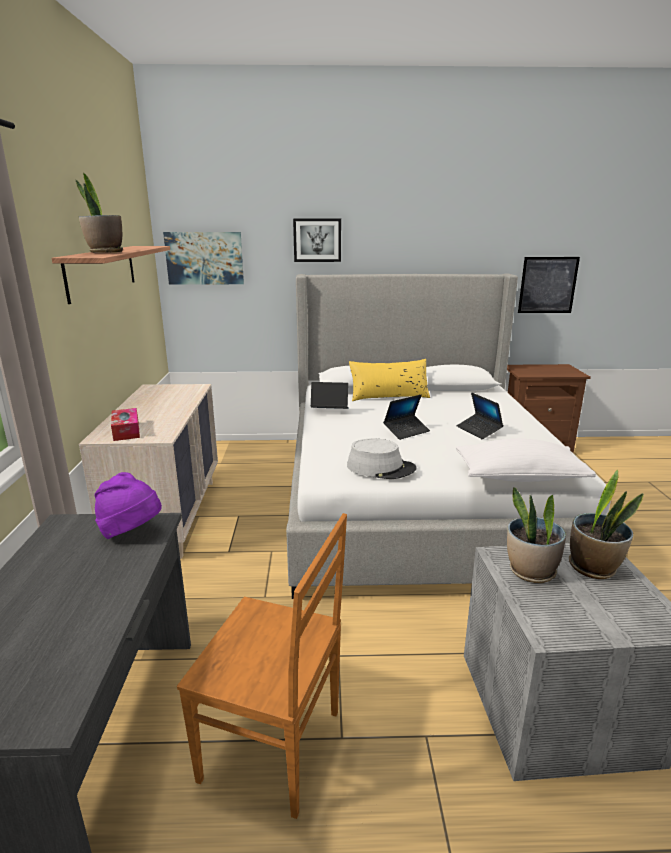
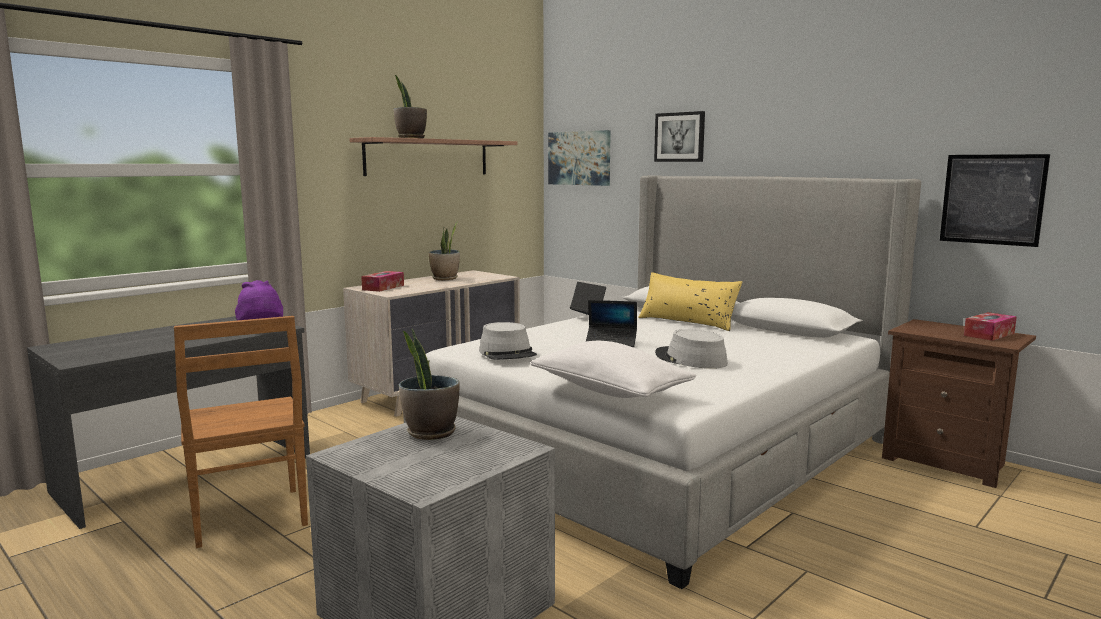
camera: 45 degrees right, 10 degrees down
(479, 430) = (690, 359): laptop -> grey hat
(556, 368) = (989, 334): none -> tissue box
(593, 567) = (481, 450): potted plant -> potted plant (445, 278)

